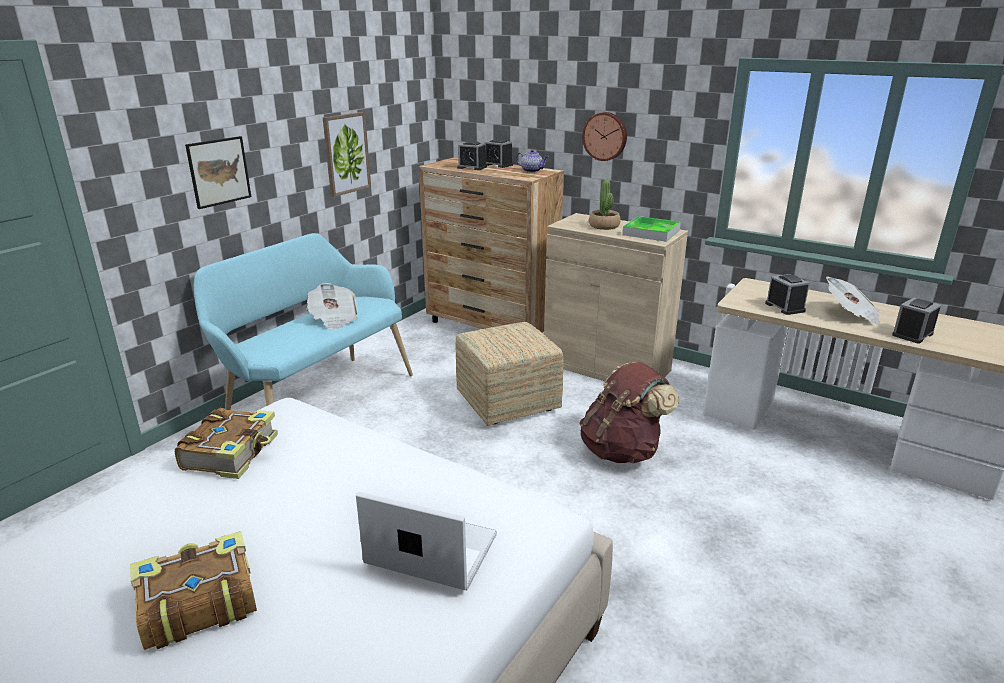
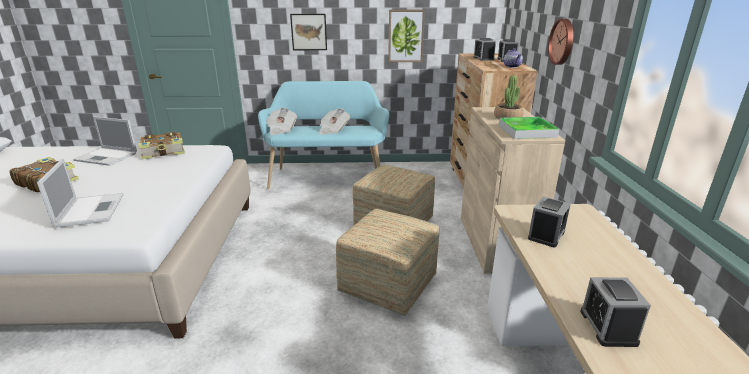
camera: 55 degrees right, 0 degrees up
(153, 516) = (107, 157): none -> laptop
(622, 451) = (388, 286): brown backpack -> ottoman
(851, 315) = (595, 275): newspaper -> newspaper (281, 130)
(912, 334) = (608, 327): alarm clock -> alarm clock turned 105 degrees counterclockwise

